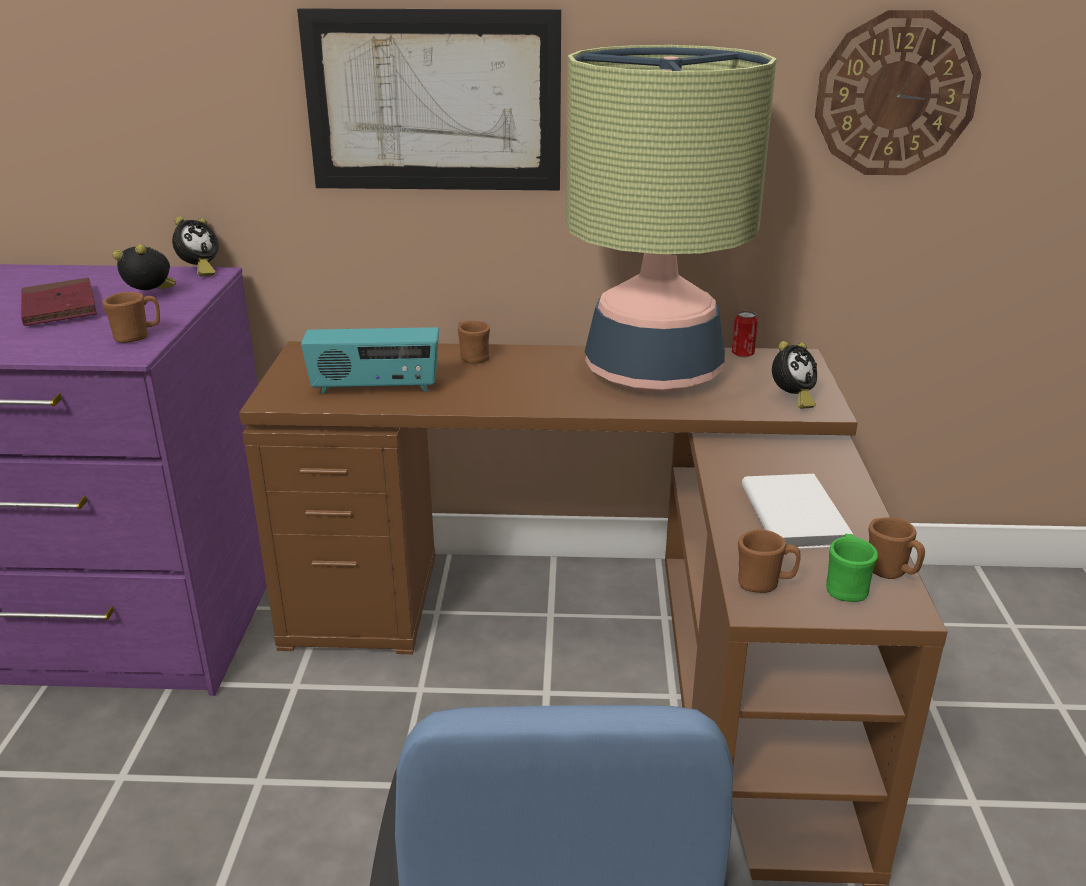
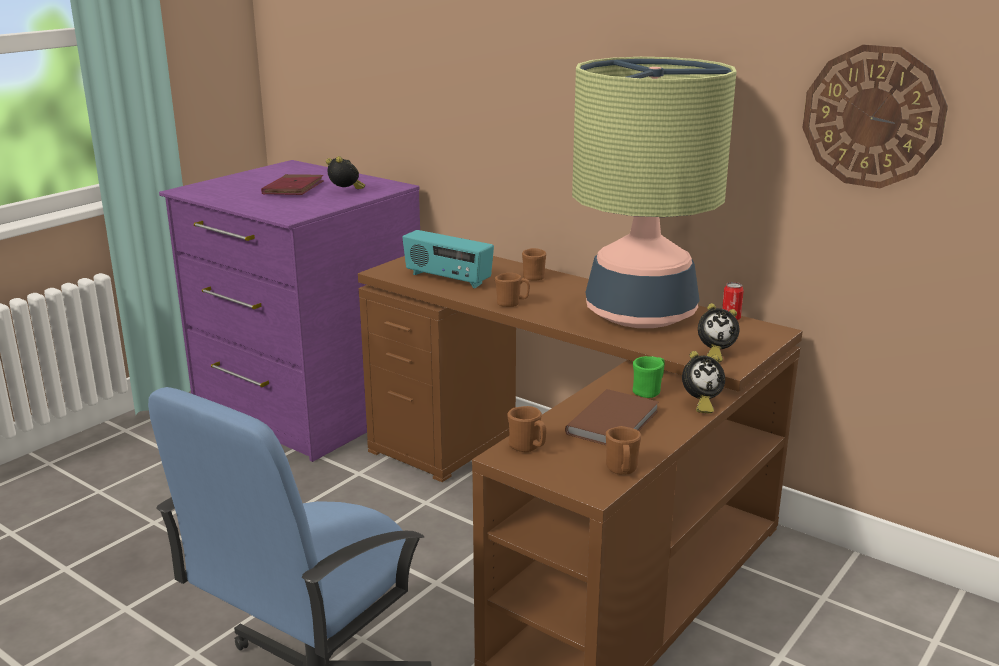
camera: 35 degrees right, 5 degrees down
(137, 337) = (306, 210): brown mug -> brown mug (512, 304)
(199, 271) = (392, 183): alarm clock -> alarm clock (700, 404)
(433, 102) = (537, 86): picture -> none
(796, 514) = (615, 422): white book -> brown book
(845, 587) = (576, 467): green mug -> green mug (649, 391)

